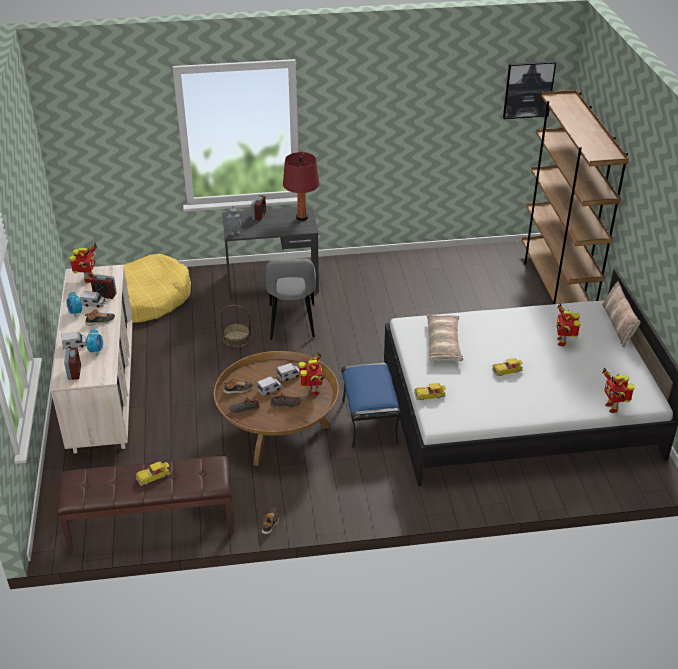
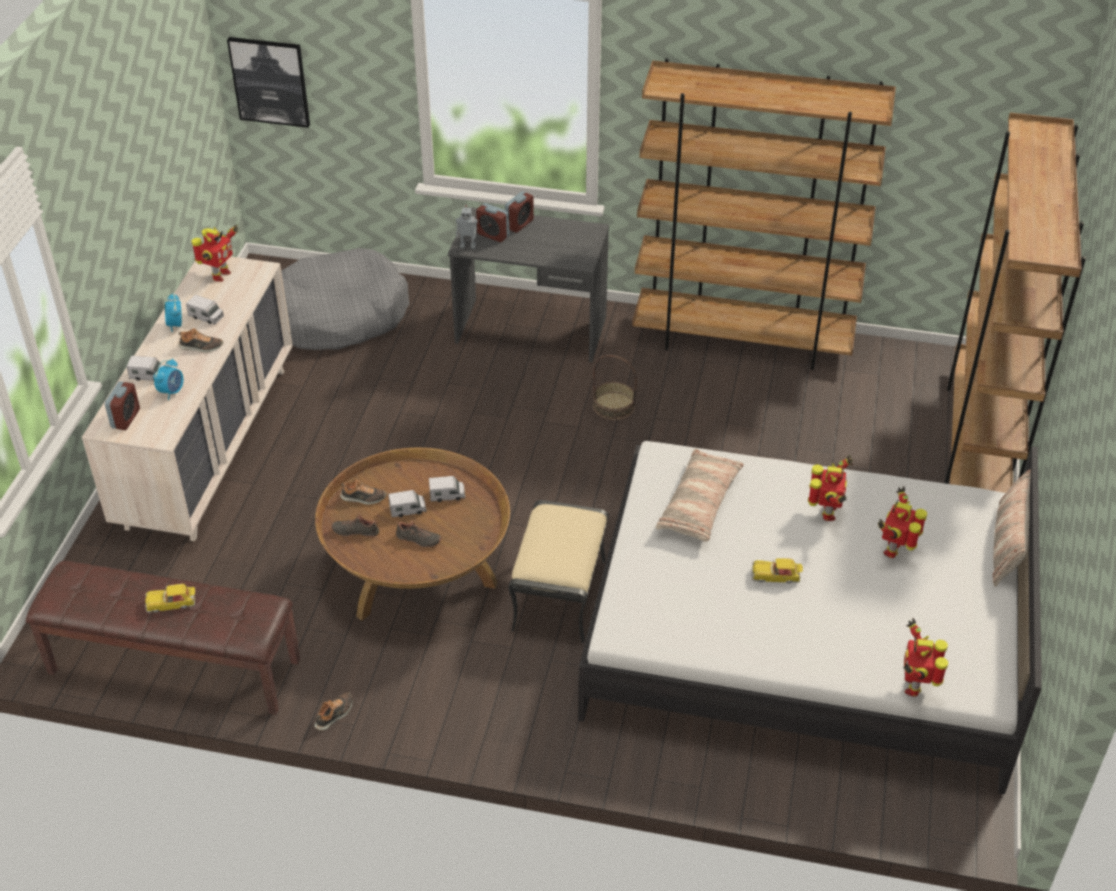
camera: 20 degrees right, 5 degrees up
(105, 295) = (229, 306): alarm clock -> alarm clock (493, 235)
(147, 299) = (339, 315): yellow dog bed -> grey dog bed
(236, 338) = (433, 409): basket -> basket (614, 406)
(292, 323) = (526, 404): grey chair -> none
(301, 217) = (581, 241): red table lamp -> none
(313, 391) = (469, 529): toy robot -> toy robot (826, 513)
(370, 421) = (560, 595): blue ottoman -> beige ottoman
(399, 262) = (743, 341): none -> brown bookcase
(430, 395) = (630, 585): toy car -> none
(528, 89) = (996, 102): picture -> picture (270, 81)

